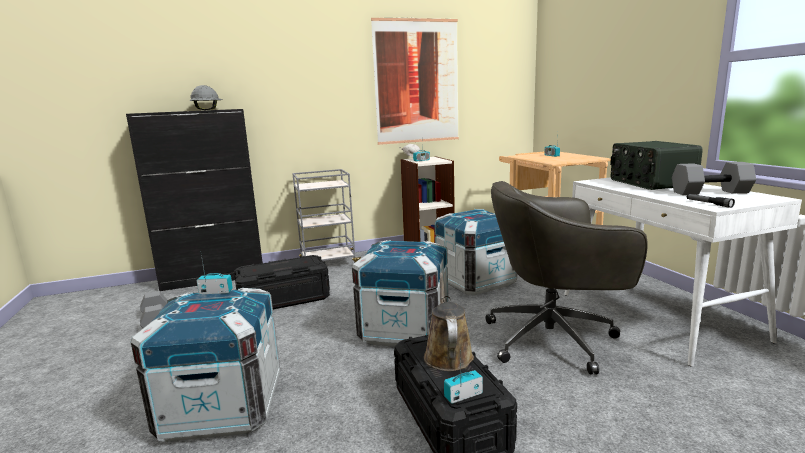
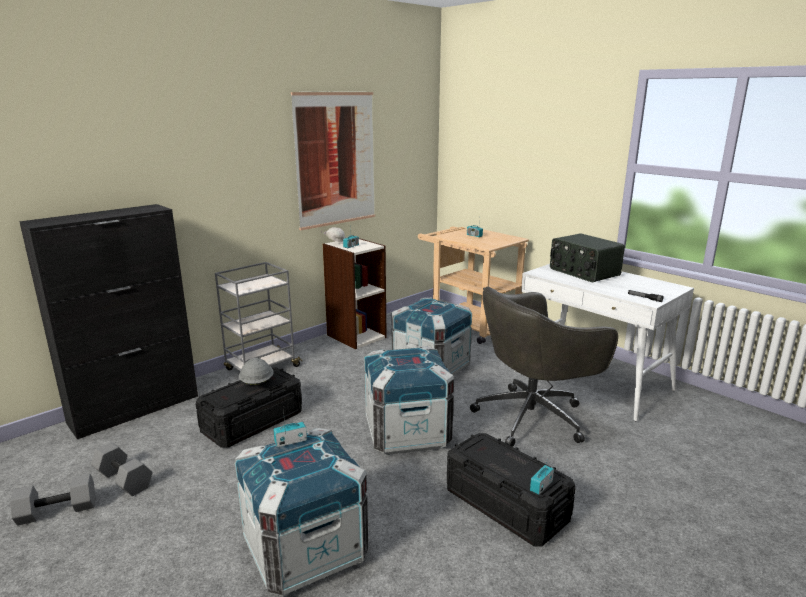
camera: 25 degrees left, 5 degrees up
(207, 110) = (120, 210): grey hard hat -> grey hard hat (256, 383)
(447, 354) = (500, 454): brown watering can -> none
(710, 192) = (634, 283): grey dumbbell -> grey dumbbell (58, 510)

